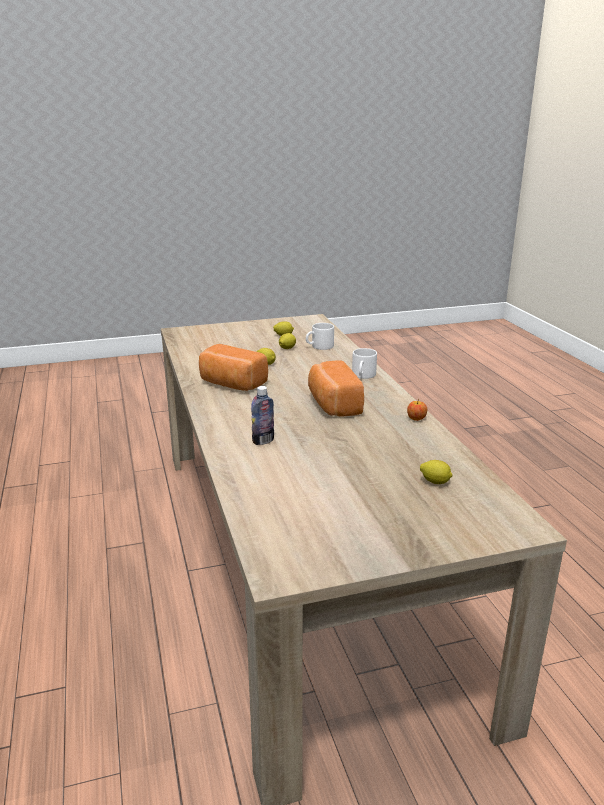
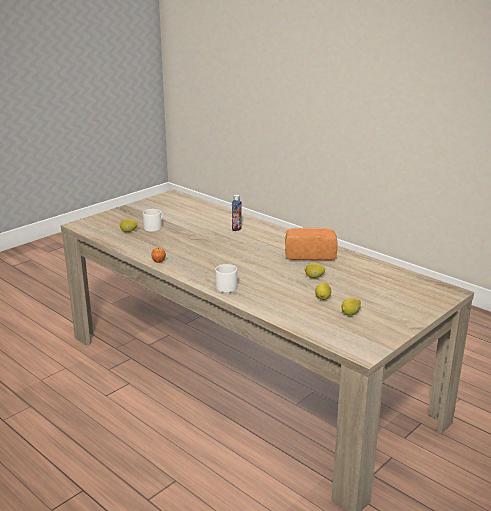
camera: 150 degrees right, 0 degrees up
(319, 347) = (298, 308): white mug -> white mug (154, 227)
(333, 405) = (222, 257): bread -> none

